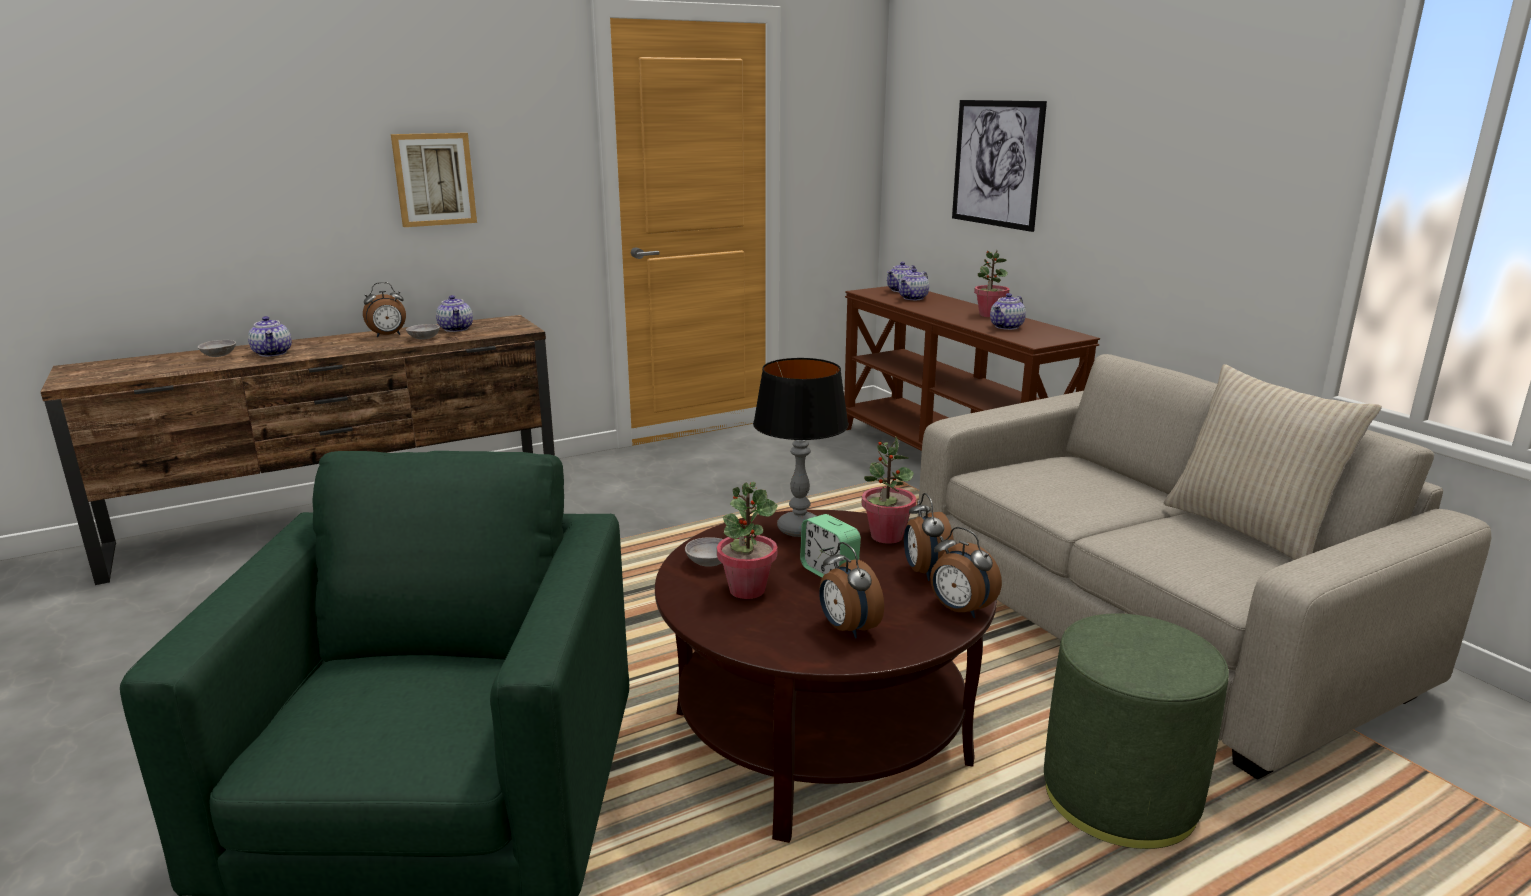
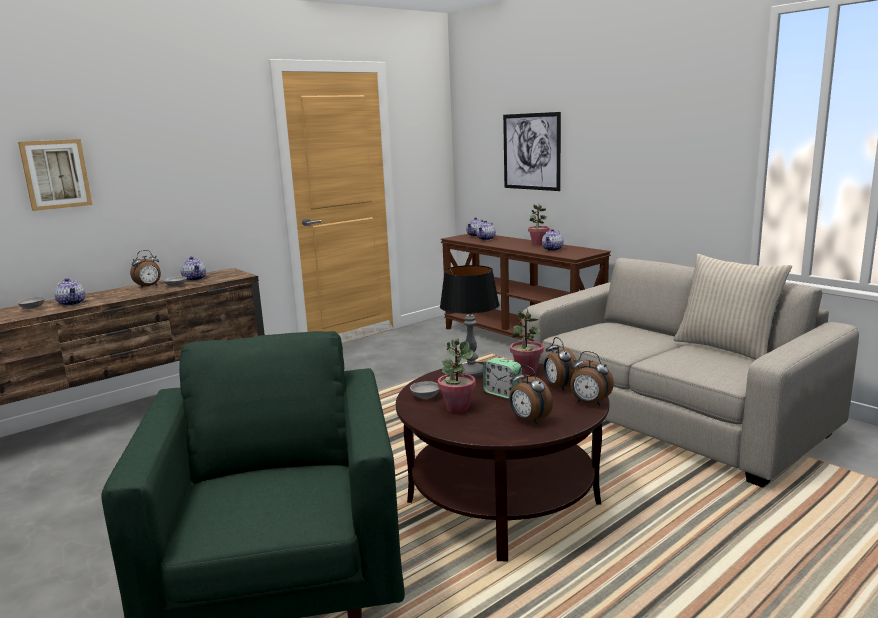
camera: 10 degrees left, 5 degrees down
(434, 179) = (172, 180): picture -> picture (56, 174)
(1120, 797) = (691, 508): green ottoman -> none

